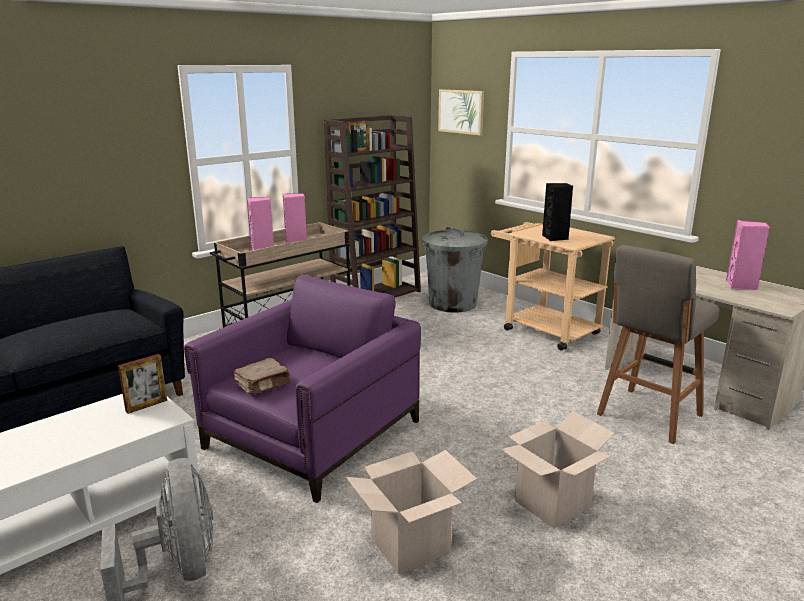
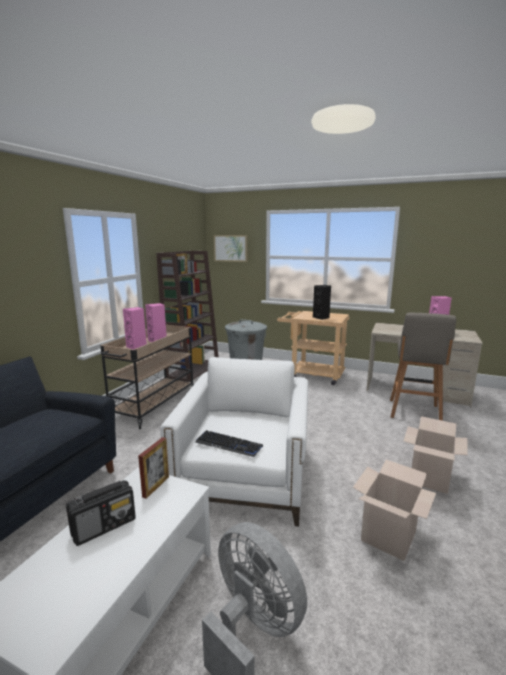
camera: 25 degrees left, 5 degrees down
(72, 426) = (104, 526): none -> radio
(263, 385) = (229, 444): brown book -> keyboard
(313, 435) = (245, 475): purple armchair -> white armchair

